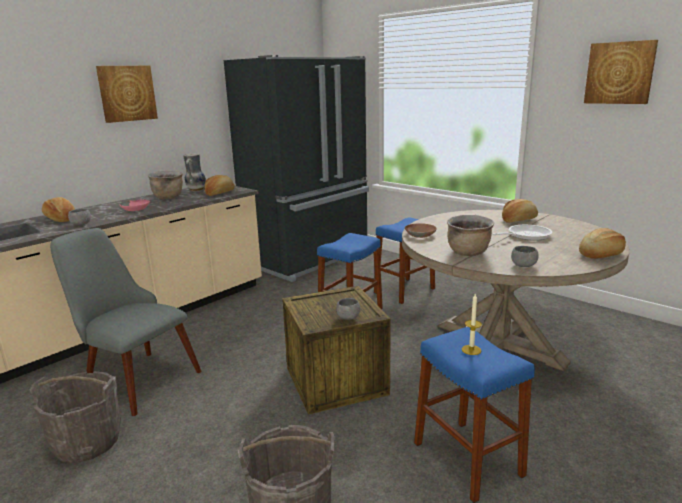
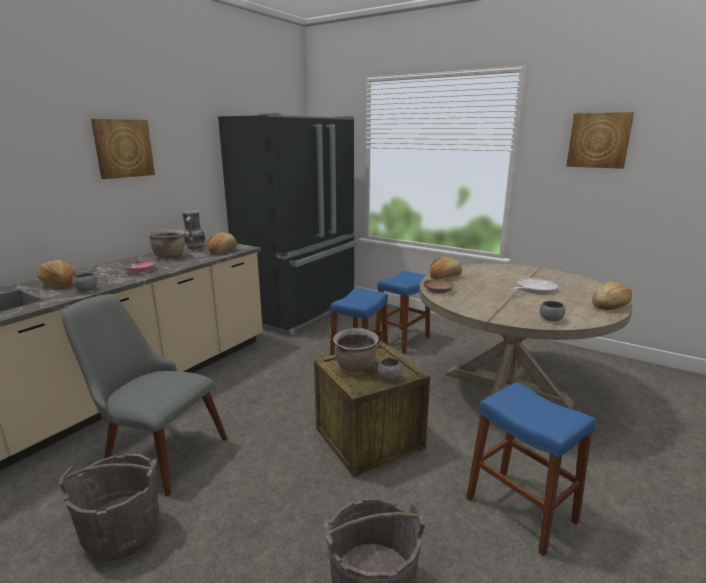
camera: 10 degrees left, 0 degrees up
(468, 253) = (494, 308): brown cooking pot -> brown cooking pot (356, 367)
(471, 350) = (532, 407): candle -> none
(518, 220) = (517, 273): bread -> bread (444, 277)

